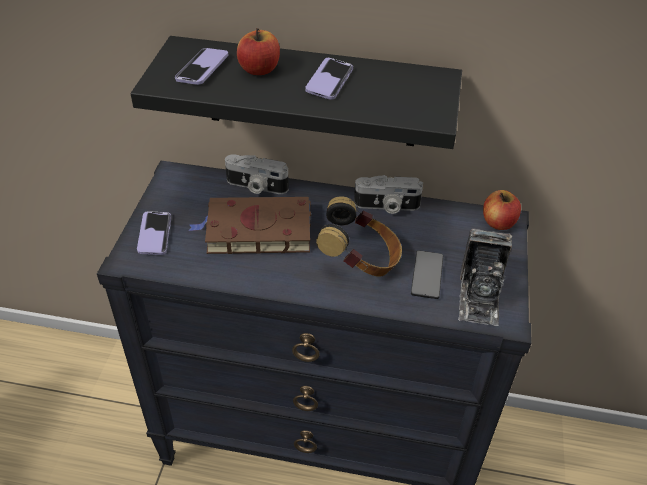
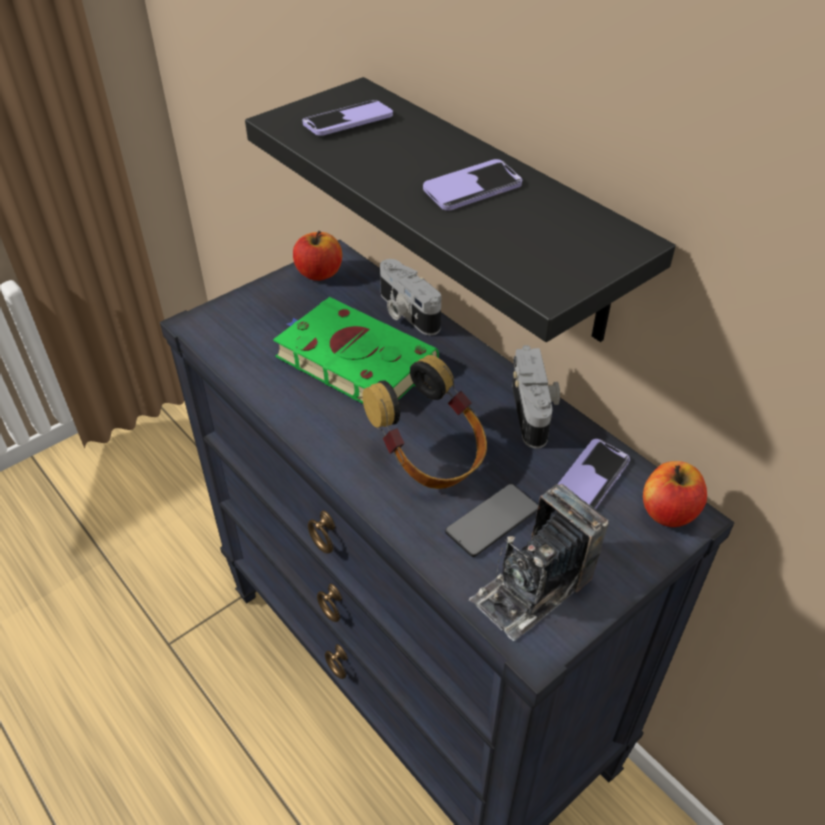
camera: 40 degrees right, 0 degrees up
(154, 234) = (250, 311): phone -> phone (592, 477)
(255, 231) = (351, 359): brown book -> green book
(259, 69) = (407, 145): apple -> apple (319, 273)
(386, 206) = (534, 411): camera -> camera turned 135 degrees counterclockwise

